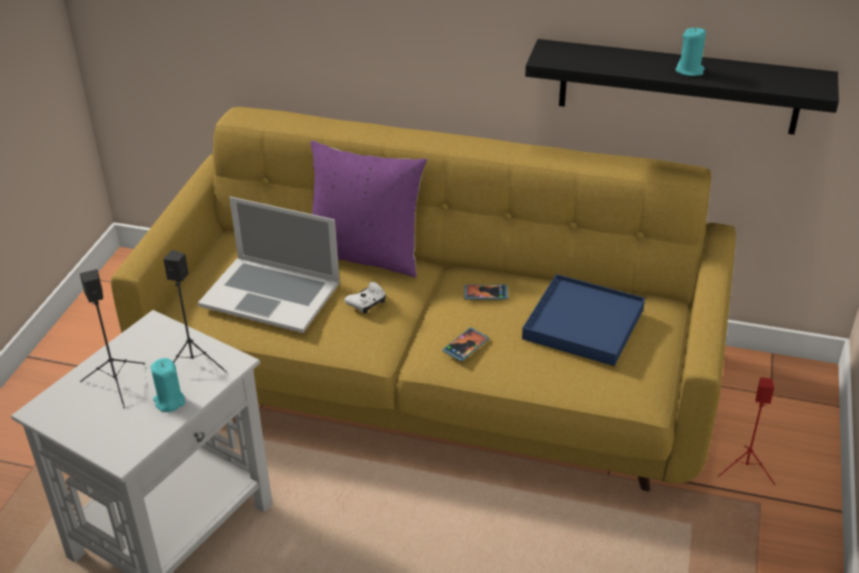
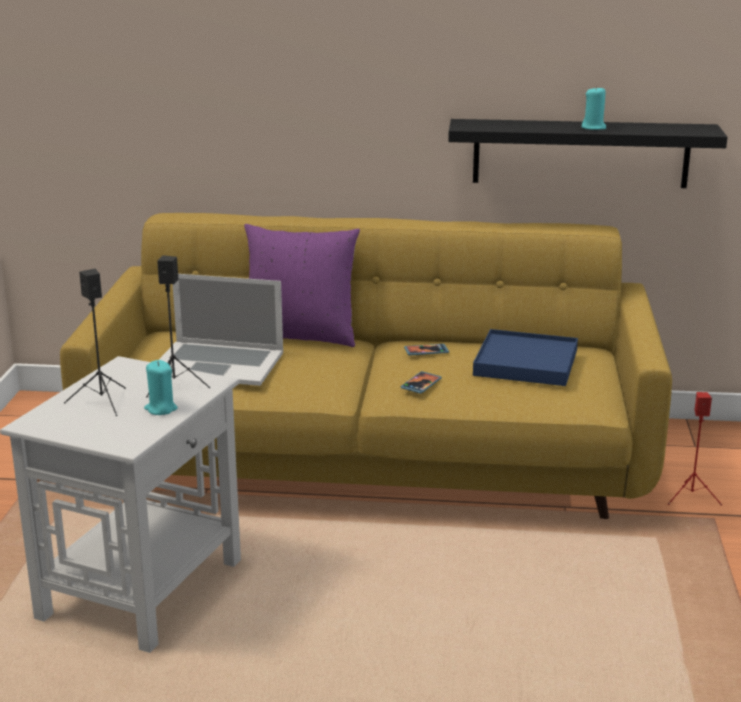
camera: 10 degrees left, 15 degrees down
(367, 303) = (315, 364): white game controller -> none

